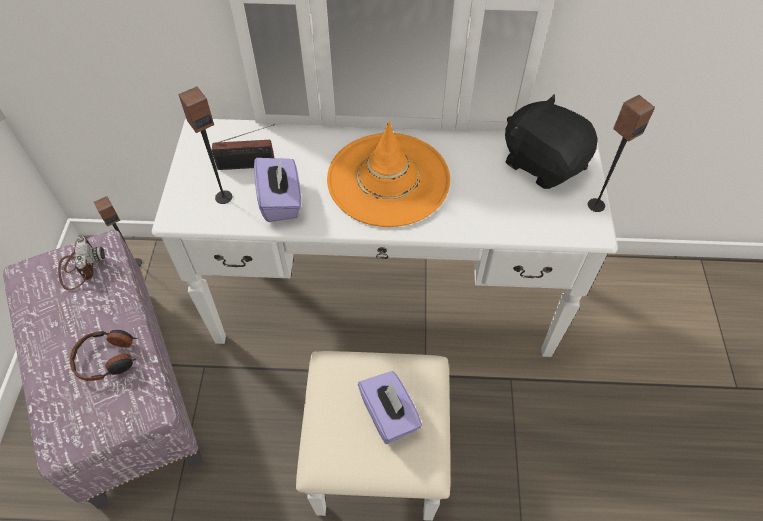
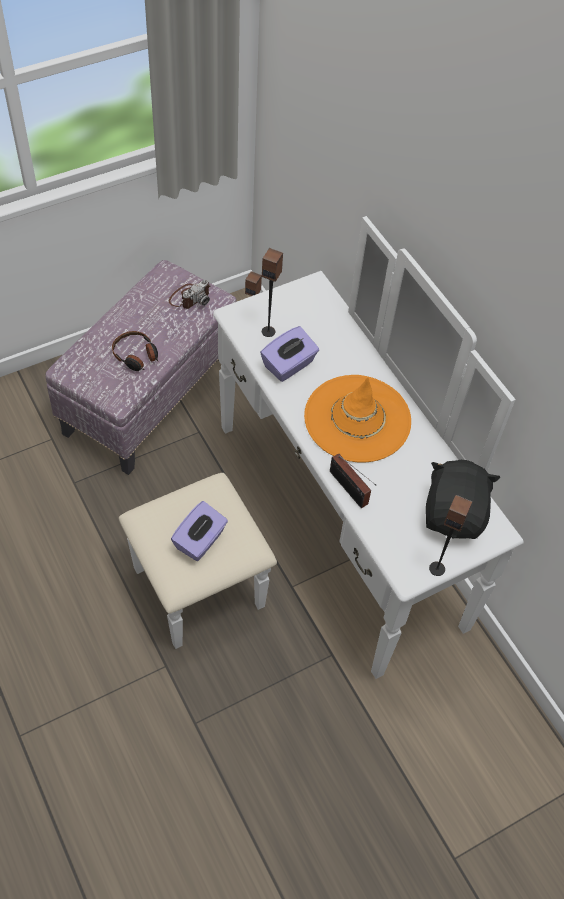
camera: 55 degrees right, 0 degrees up
(249, 165) = (306, 330): radio -> radio (350, 490)

